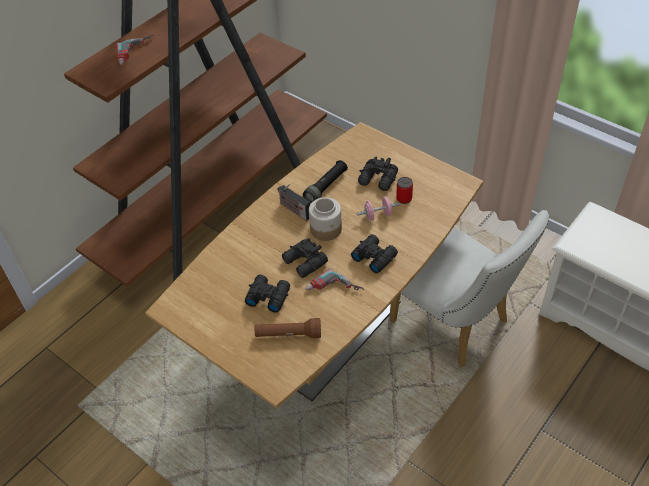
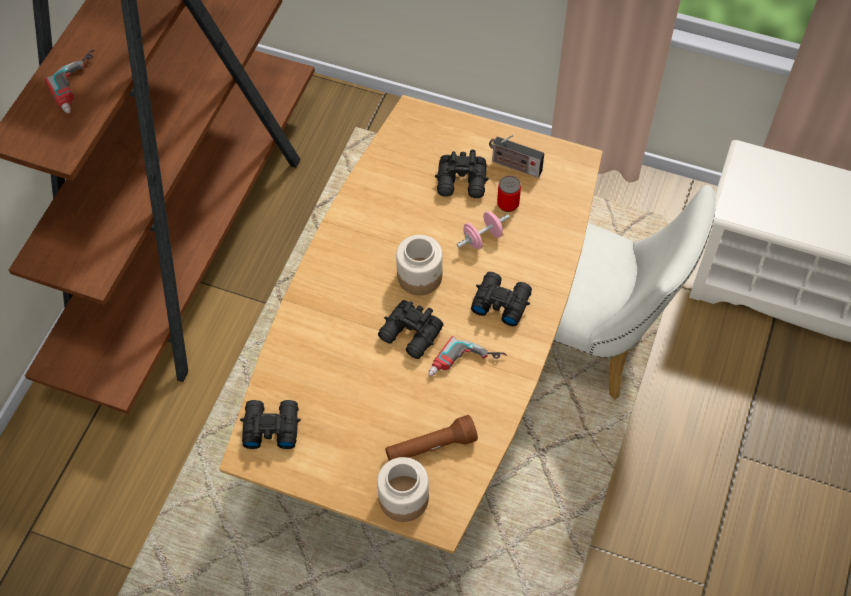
camera: 20 degrees left, 10 degrees up
(256, 362) = (403, 499): none -> jar
(267, 296) = (380, 398): black binoculars -> black binoculars (270, 427)
(293, 209) = (363, 257): radio -> radio (514, 166)
(326, 186) = (394, 210): black flashlight -> none

